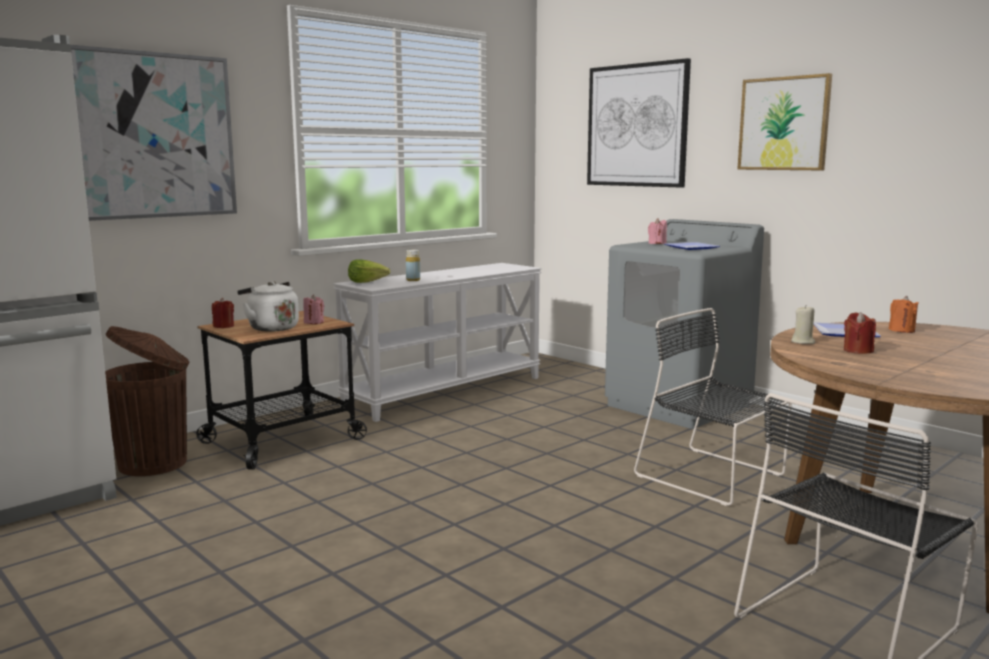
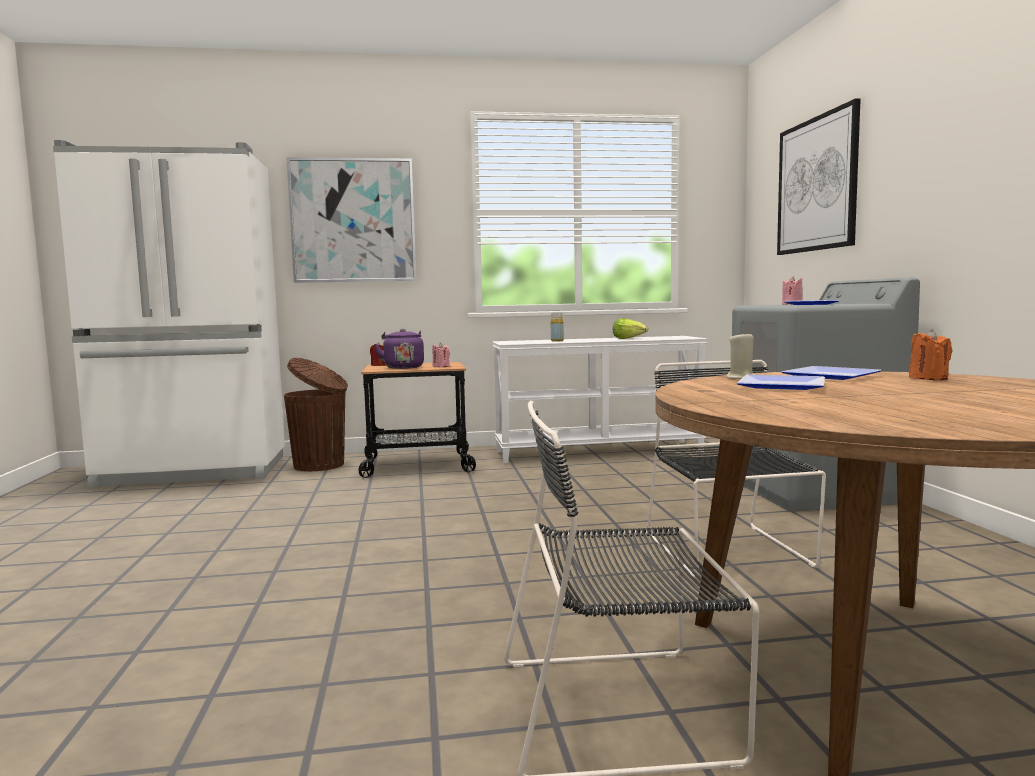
camera: 35 degrees right, 5 degrees down
(271, 328) = (403, 367): white kettle -> purple kettle
(367, 282) = (517, 341): lettuce -> lettuce (629, 338)
(784, 124) = (945, 150): picture -> none
(857, 350) = (778, 385): red candle -> plate

